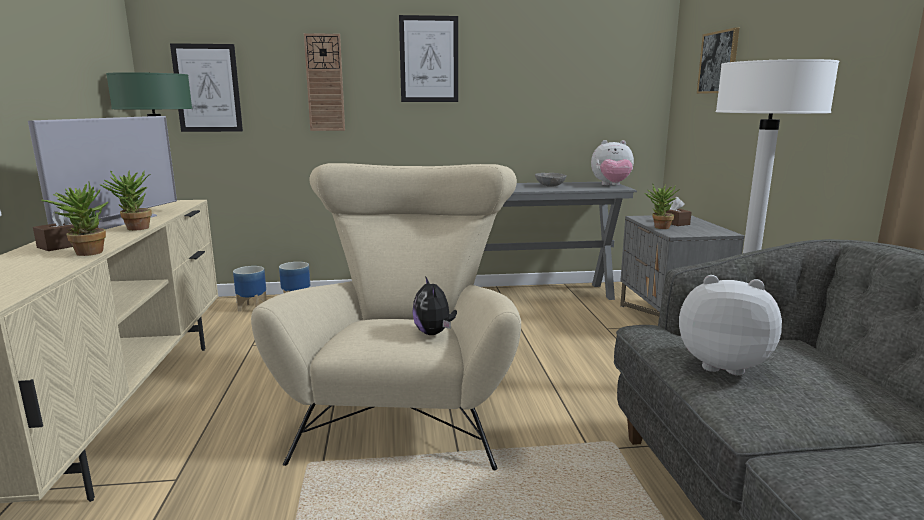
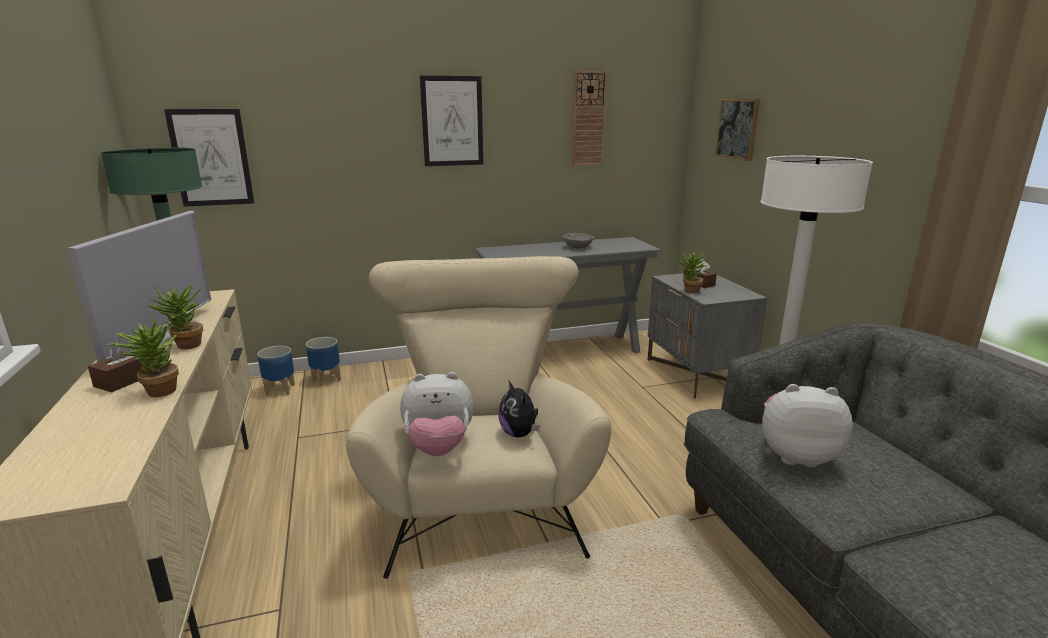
camera: 10 degrees left, 5 degrees up
(325, 83) = (343, 148): wall clock -> wall clock (588, 119)
(611, 185) = (635, 244): plush toy -> plush toy (439, 447)

